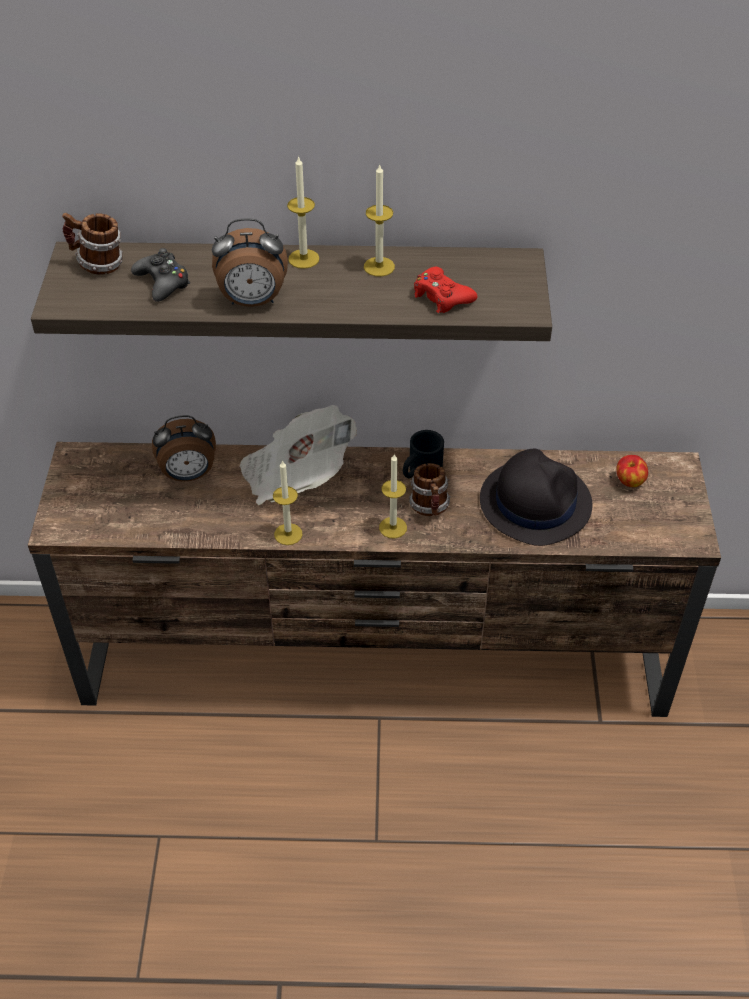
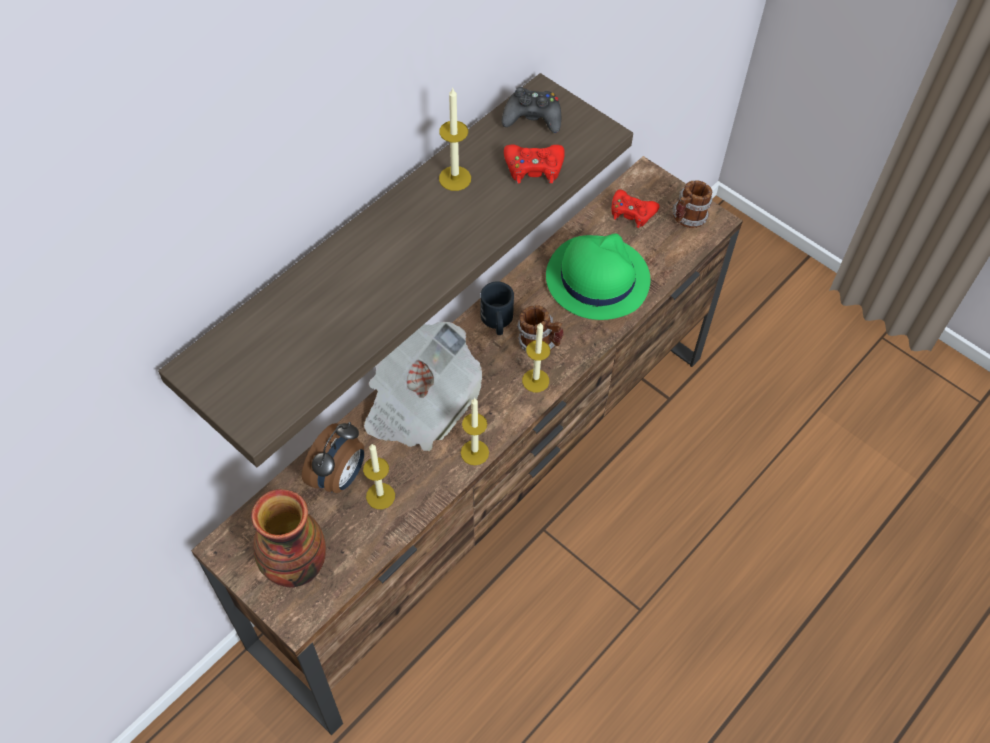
camera: 50 degrees left, 10 degrees up
(93, 500) = (294, 566): none -> vase
(98, 264) = (233, 360): mug -> mug (688, 219)
(163, 282) = (313, 329): black game controller -> black game controller (532, 117)
(252, 301) = (409, 286): alarm clock -> none
(303, 259) = (390, 217): candle -> candle (380, 496)
(535, 502) = (596, 278): black hat -> green hat
(629, 482) = (632, 212): apple -> red game controller

